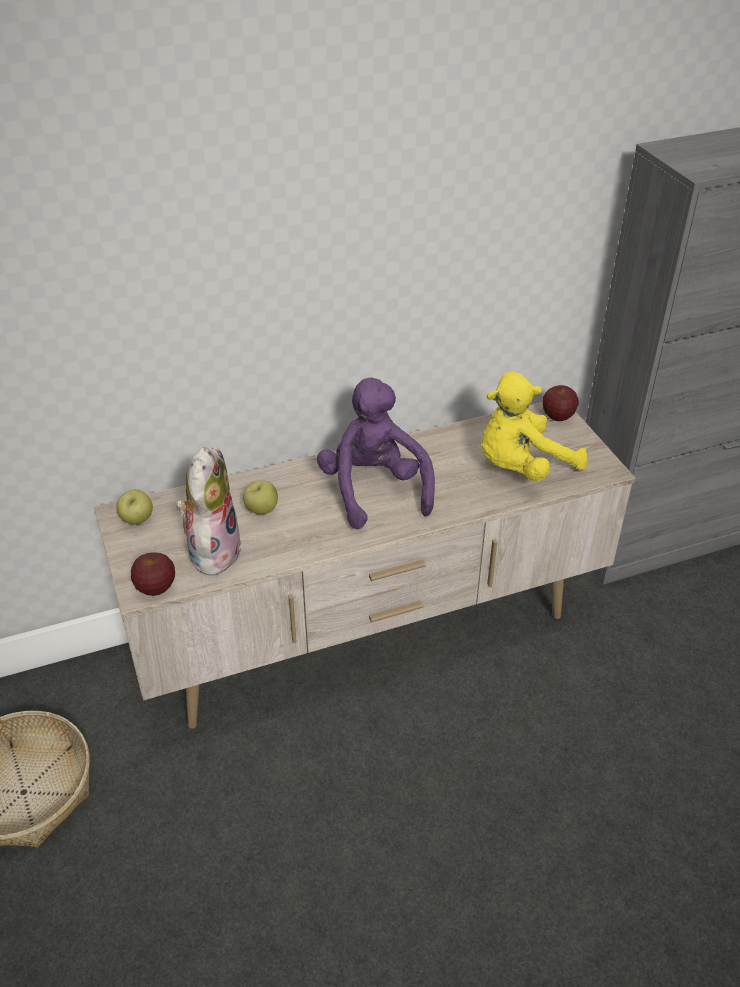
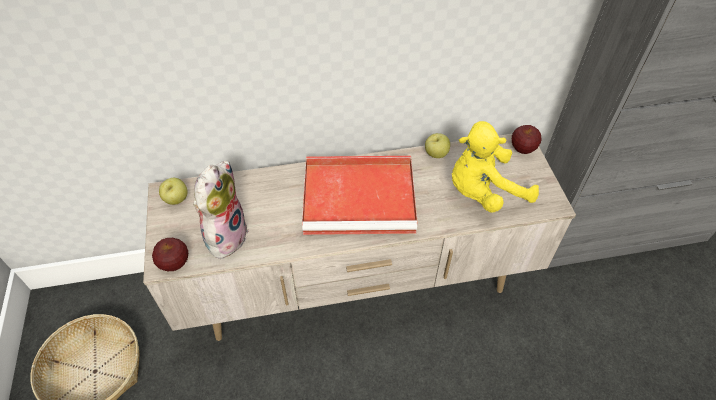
camera: 10 degrees right, 10 degrees up
(261, 510) = (271, 204): apple -> apple (436, 154)
(374, 490) = (361, 197): purple plush toy -> red tray

